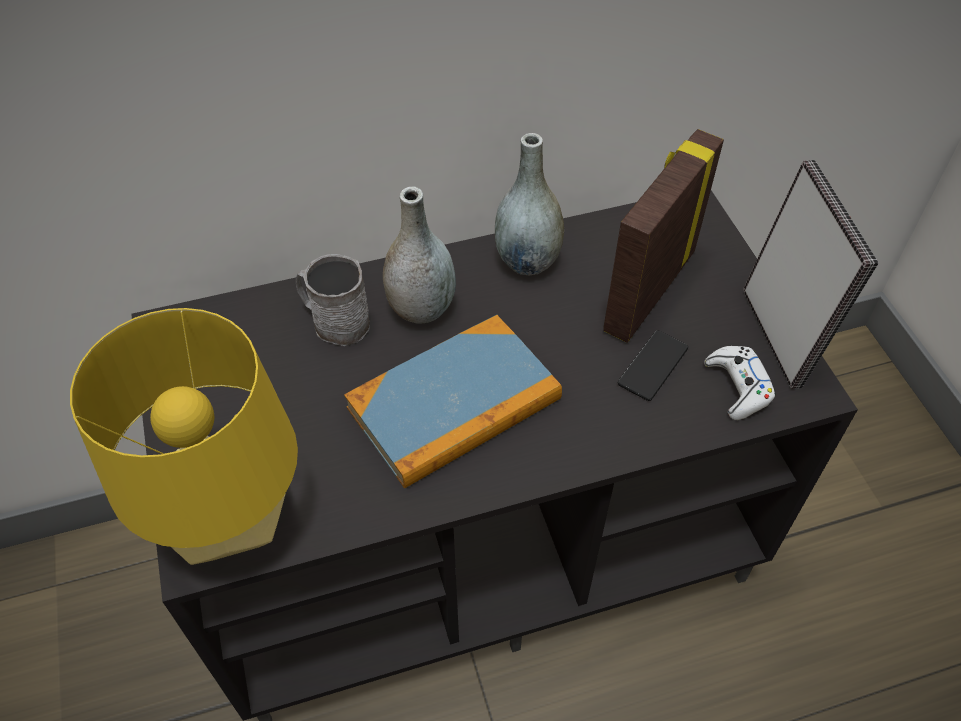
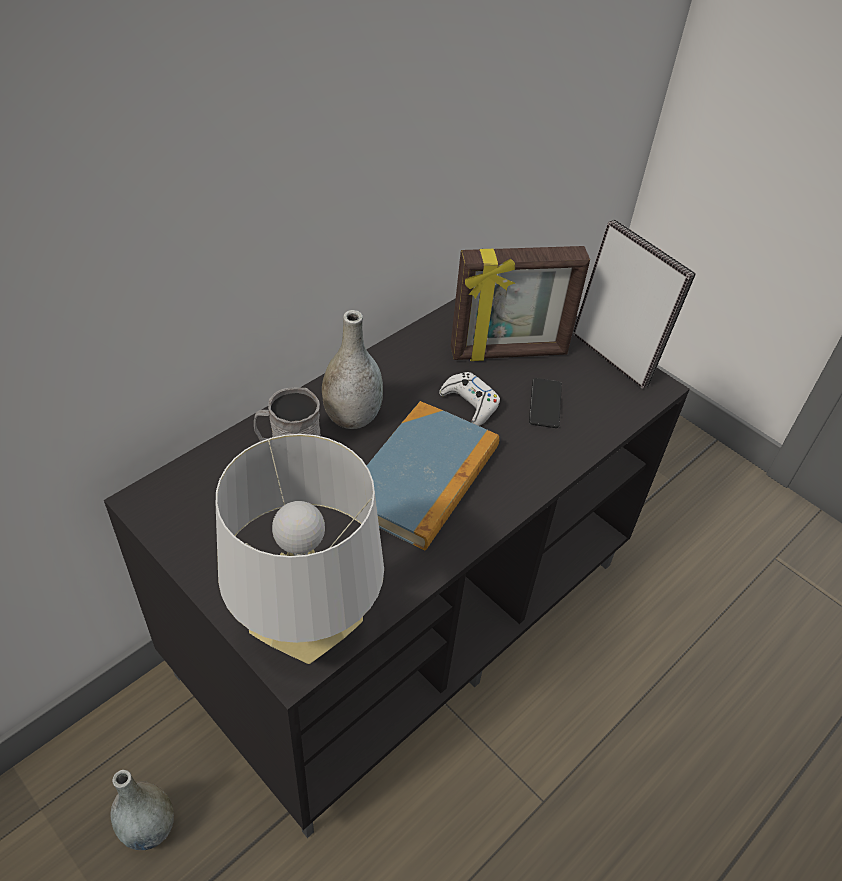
camera: 30 degrees left, 5 degrees down
(231, 524) = (306, 629): yellow table lamp -> grey table lamp
(527, 261) = (410, 358): grey vase -> grey vase (149, 828)
(647, 290) = (509, 353): picture frame -> picture frame turned 105 degrees counterclockwise
(738, 387) = (608, 399): white game controller -> white game controller (470, 403)

